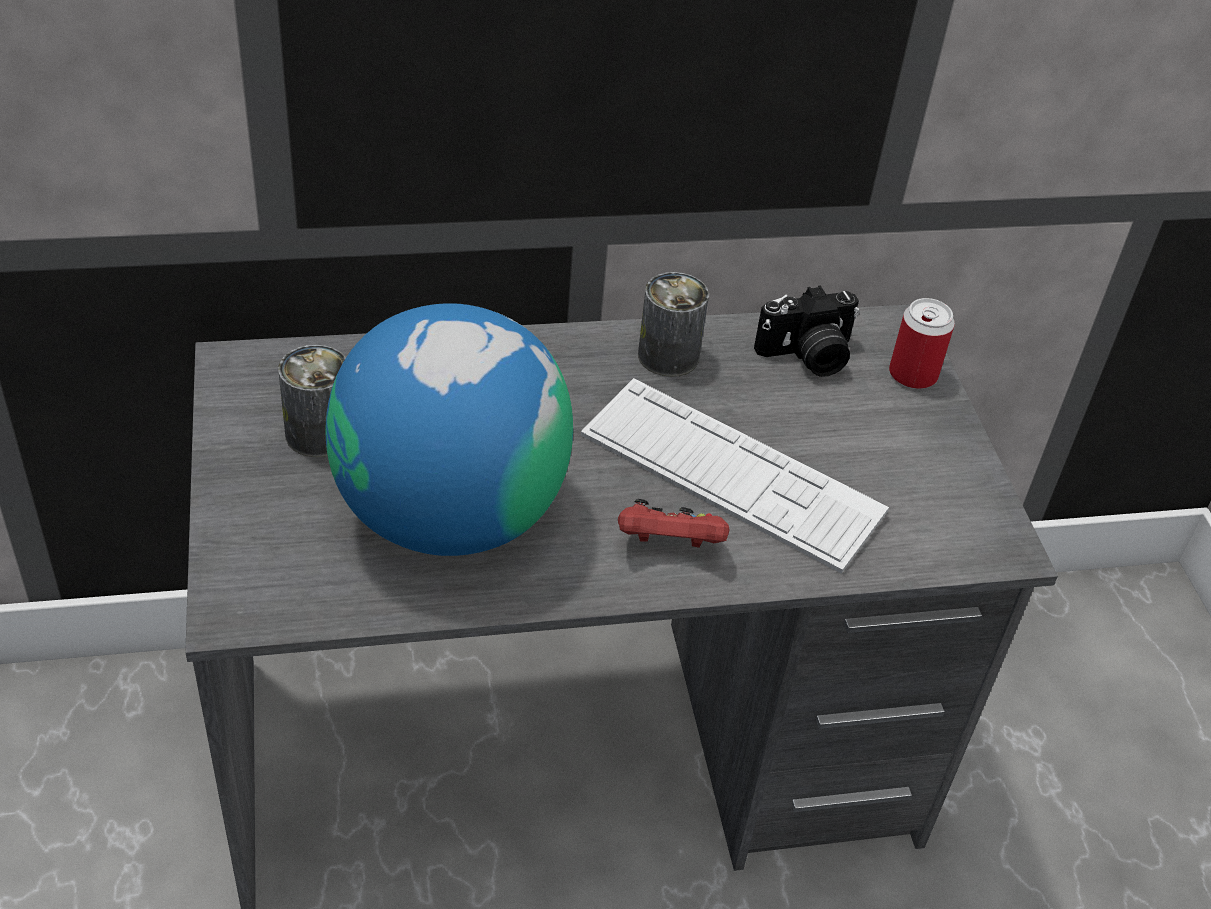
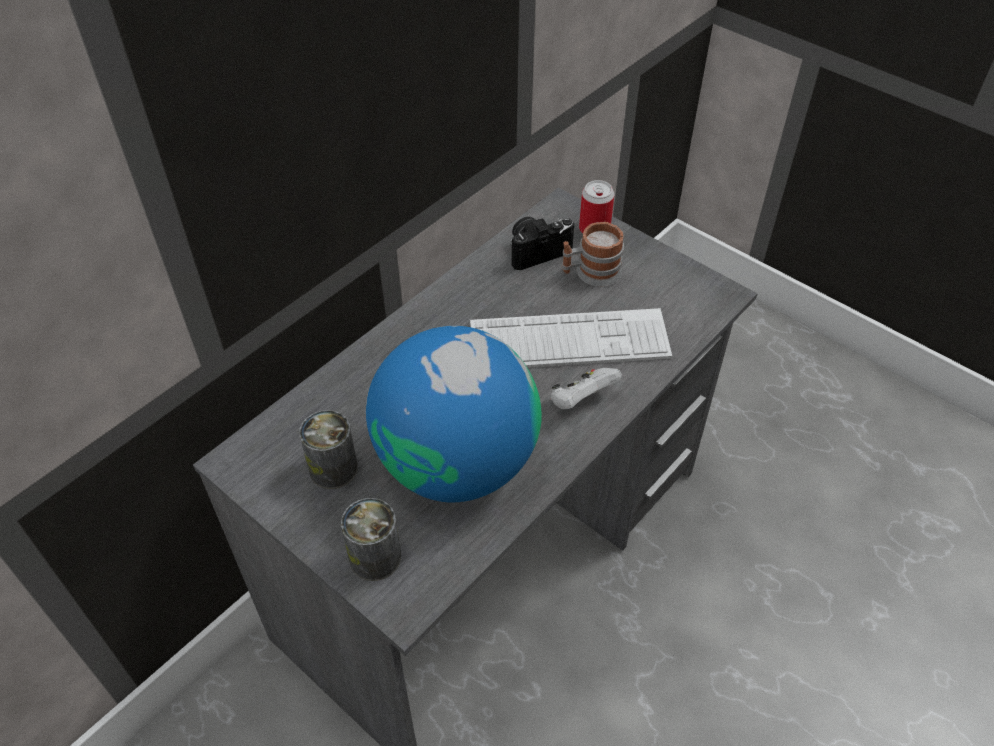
camera: 35 degrees left, 5 degrees up
(668, 356) = (469, 295): can -> can (375, 557)
(669, 545) = (581, 401): red game controller -> white game controller
(807, 356) = (537, 251): camera -> camera turned 150 degrees counterclockwise
(849, 419) = (590, 273): none -> mug

